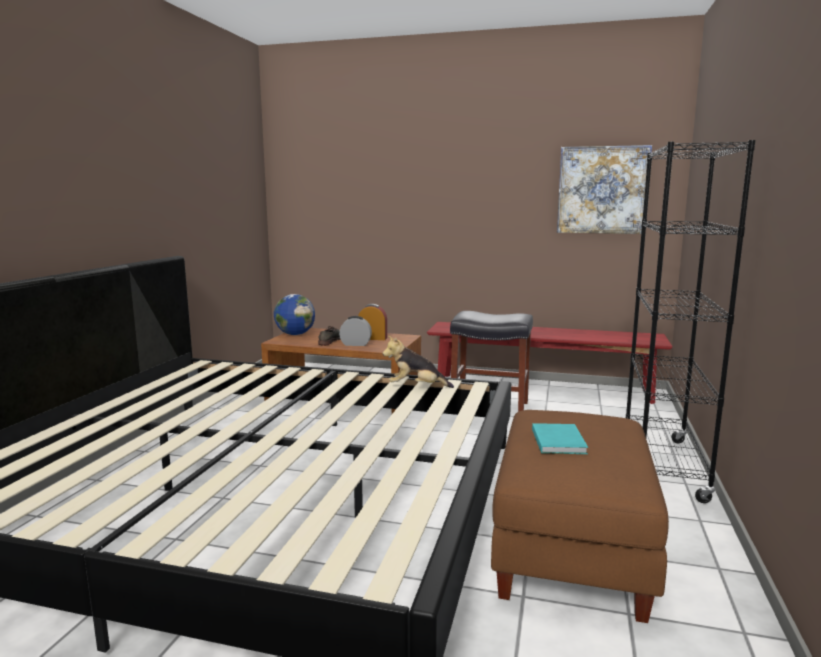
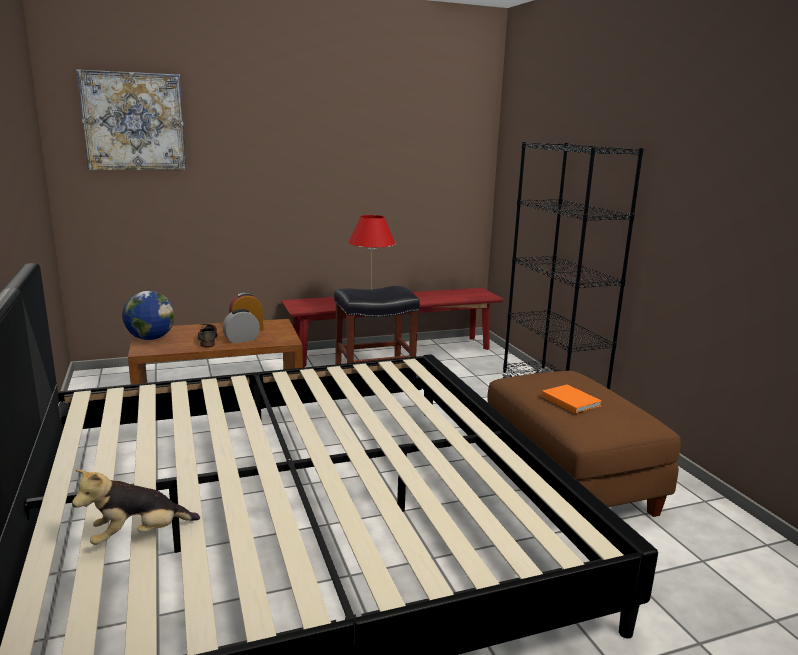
camera: 35 degrees left, 5 degrees up
(416, 387) = (365, 376): plush toy -> plush toy (138, 536)
(491, 314) = (370, 290): none -> red table lamp
(559, 441) = (570, 400): turquoise book -> orange book
(602, 190) = (432, 161): picture -> picture (134, 122)

